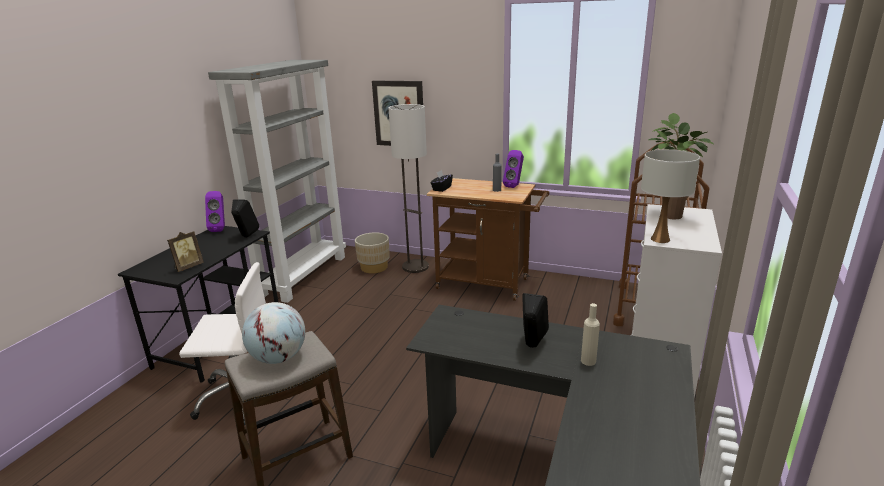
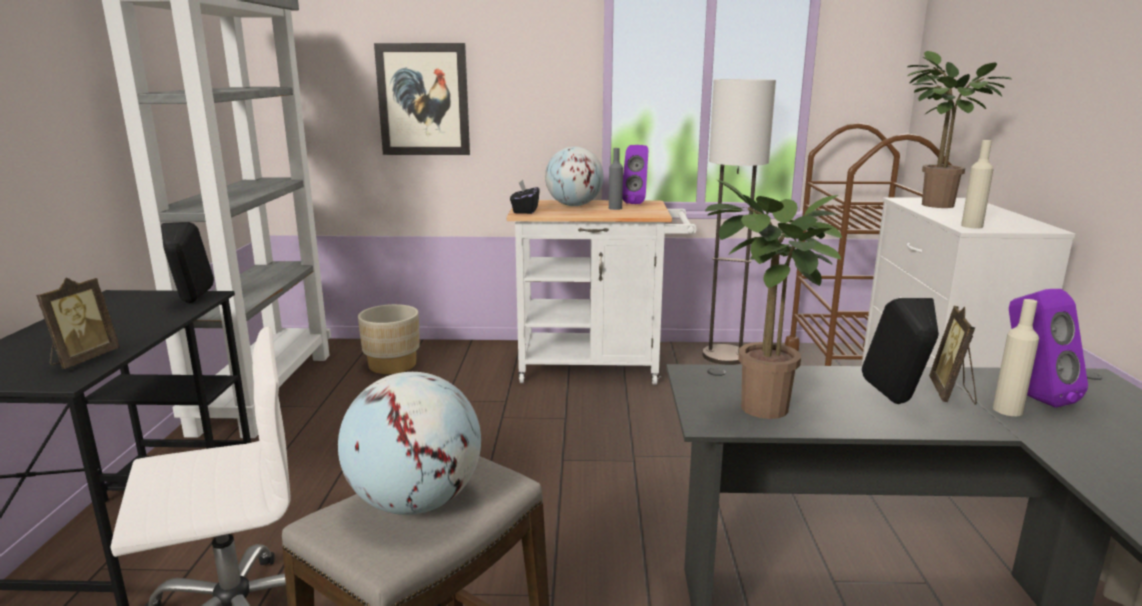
camera: 20 degrees left, 5 degrees down
(220, 229) = (120, 295): purple speaker -> purple speaker (1032, 397)
(415, 267) = (464, 356): floor lamp -> floor lamp (725, 356)
(456, 340) = (763, 412): none -> potted plant
(474, 186) = (574, 205): none -> globe
(488, 284) = (598, 367): brown cart -> white cart
(570, 346) = (952, 393): none -> picture frame
(660, 239) = (972, 226): white table lamp -> beige bottle

